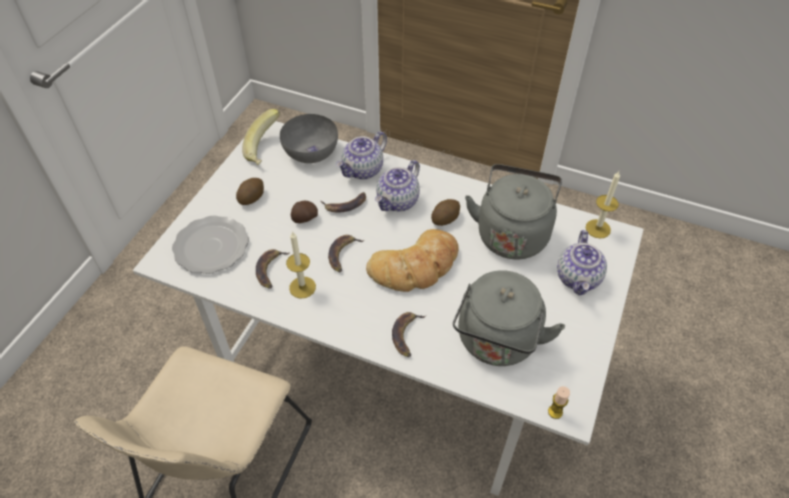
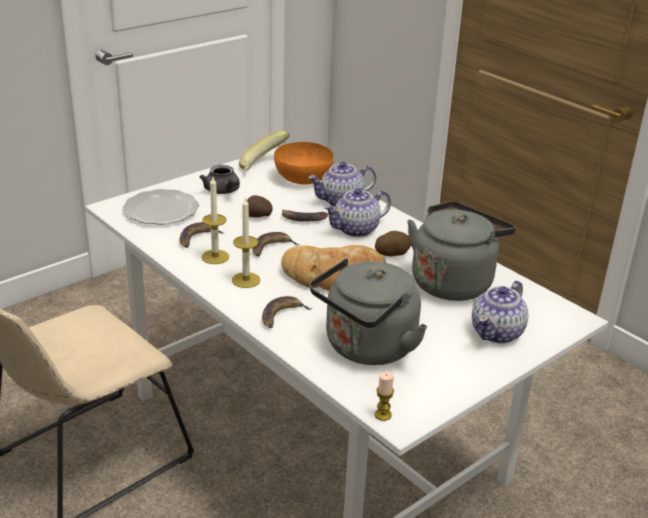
camera: 25 degrees right, 20 degrees down
(251, 197) = (223, 191): potato -> grey teapot
(310, 152) = (302, 178): grey bowl -> orange bowl
(598, 228) = (553, 306): candle -> candle (246, 280)

